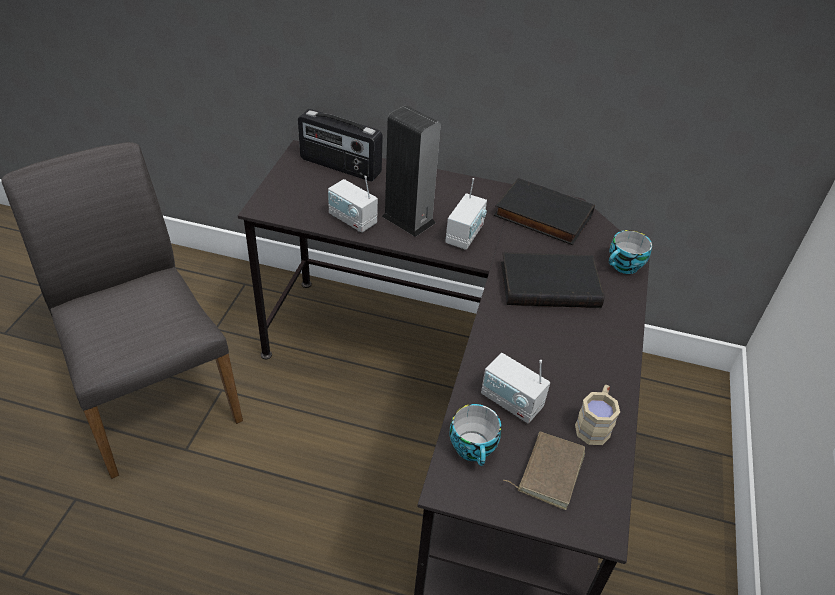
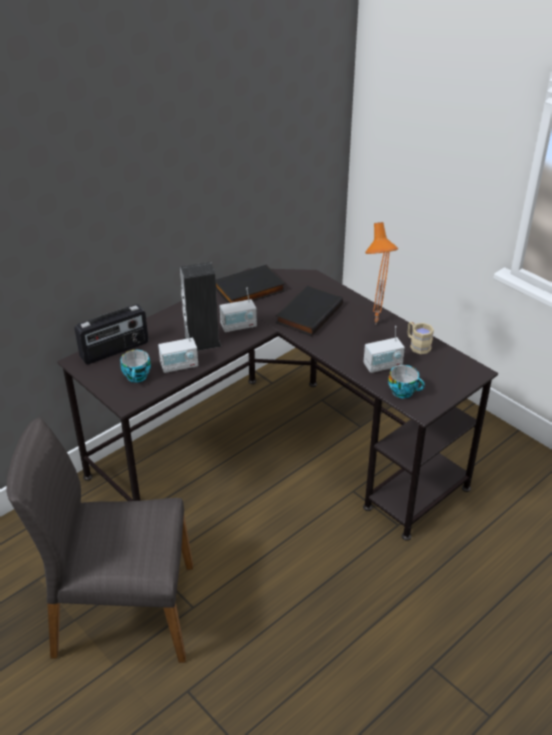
camera: 55 degrees left, 5 degrees down
(465, 235) = (238, 326): radio -> radio turned 105 degrees clockwise
(548, 471) = (434, 373): brown book -> none
(598, 361) = (378, 324): none -> orange table lamp
(624, 266) = (318, 282): cup -> cup (137, 377)

